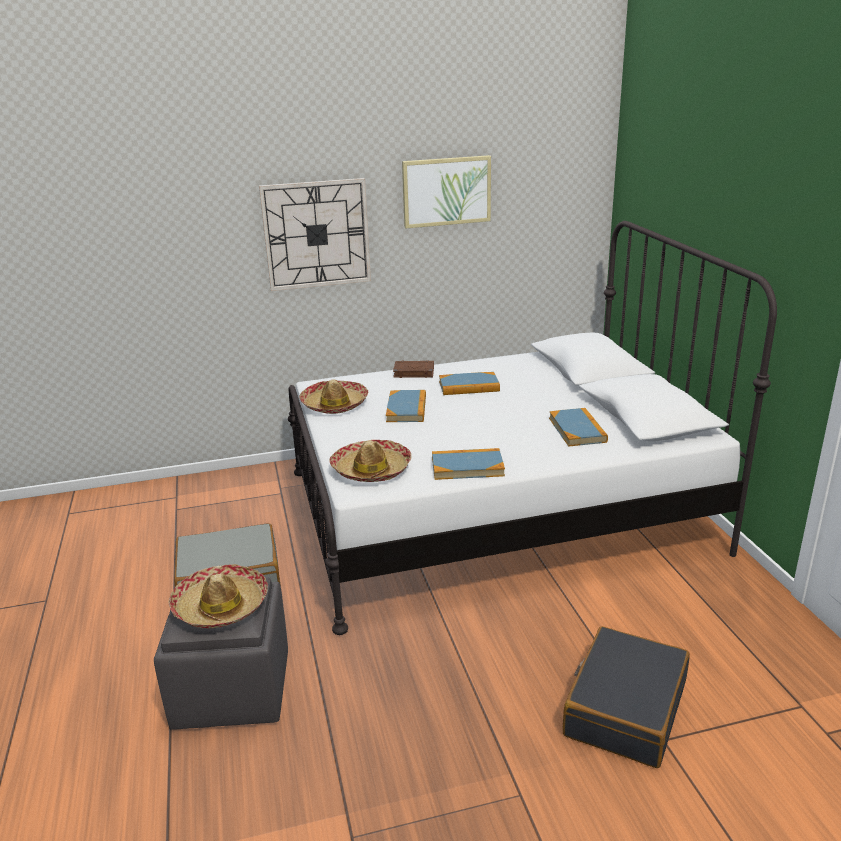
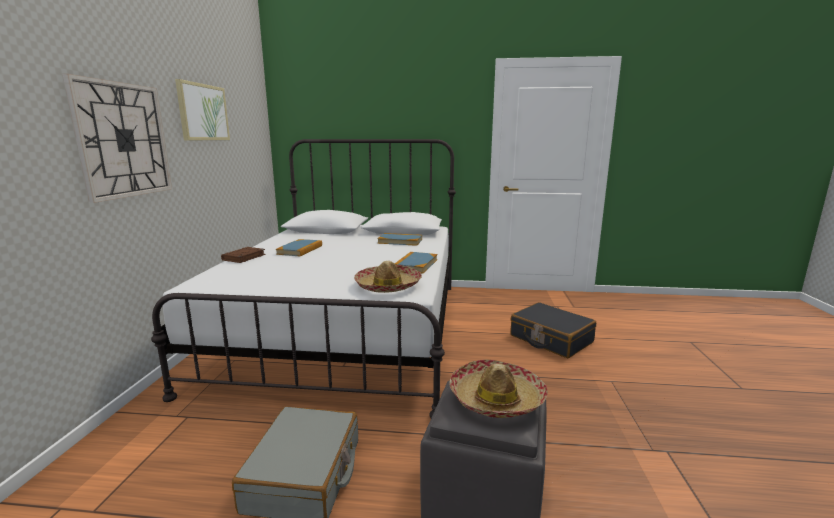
camera: 70 degrees left, 10 degrees down
(334, 404) = (250, 284): hat -> none
(406, 409) = (304, 266): book -> none

